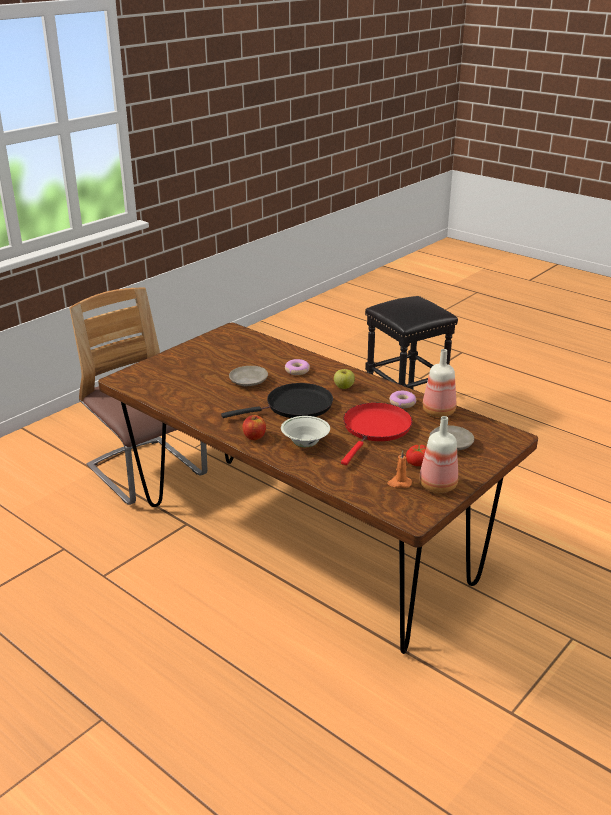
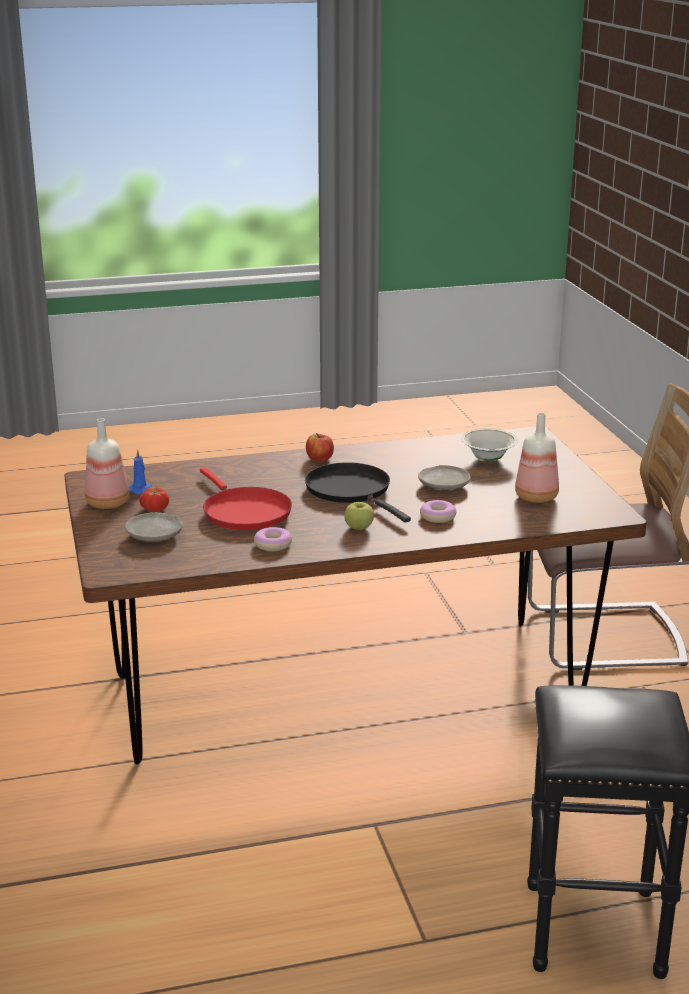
camera: 125 degrees right, 5 degrees down
(295, 406) = (351, 491): black frying pan -> black frying pan turned 135 degrees clockwise
(305, 444) = (271, 474): white bowl -> white bowl (488, 459)
(399, 483) = (141, 490): orange candle -> blue candle
(437, 411) = (224, 556): bottle -> bottle (537, 497)

